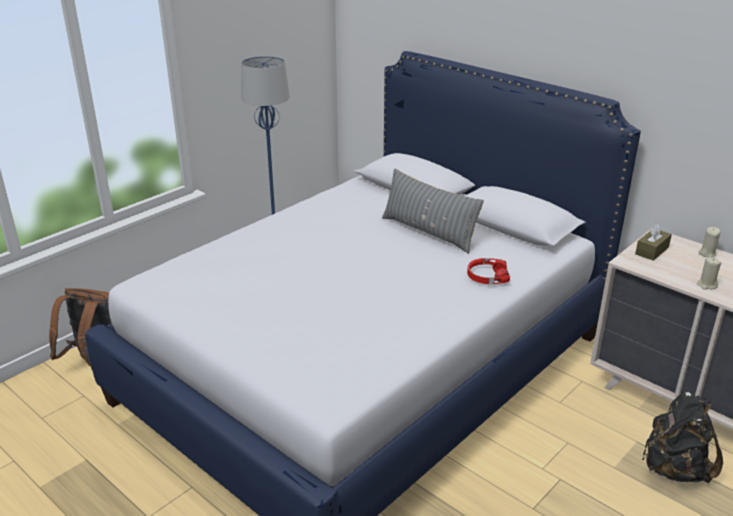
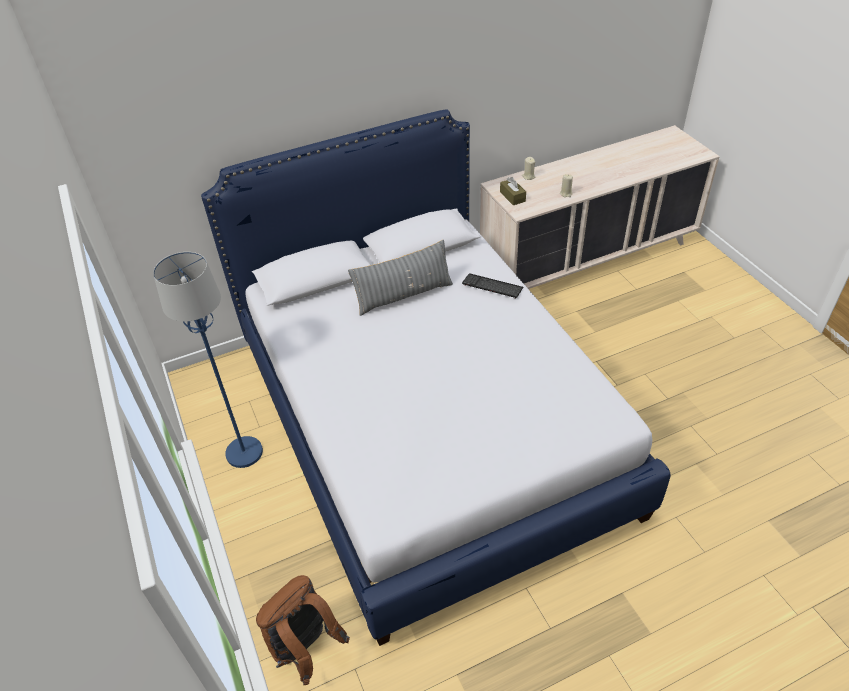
camera: 65 degrees left, 15 degrees up
(487, 277) = (492, 286): red headphones -> keyboard
(674, 469) = (606, 306): black backpack -> none

